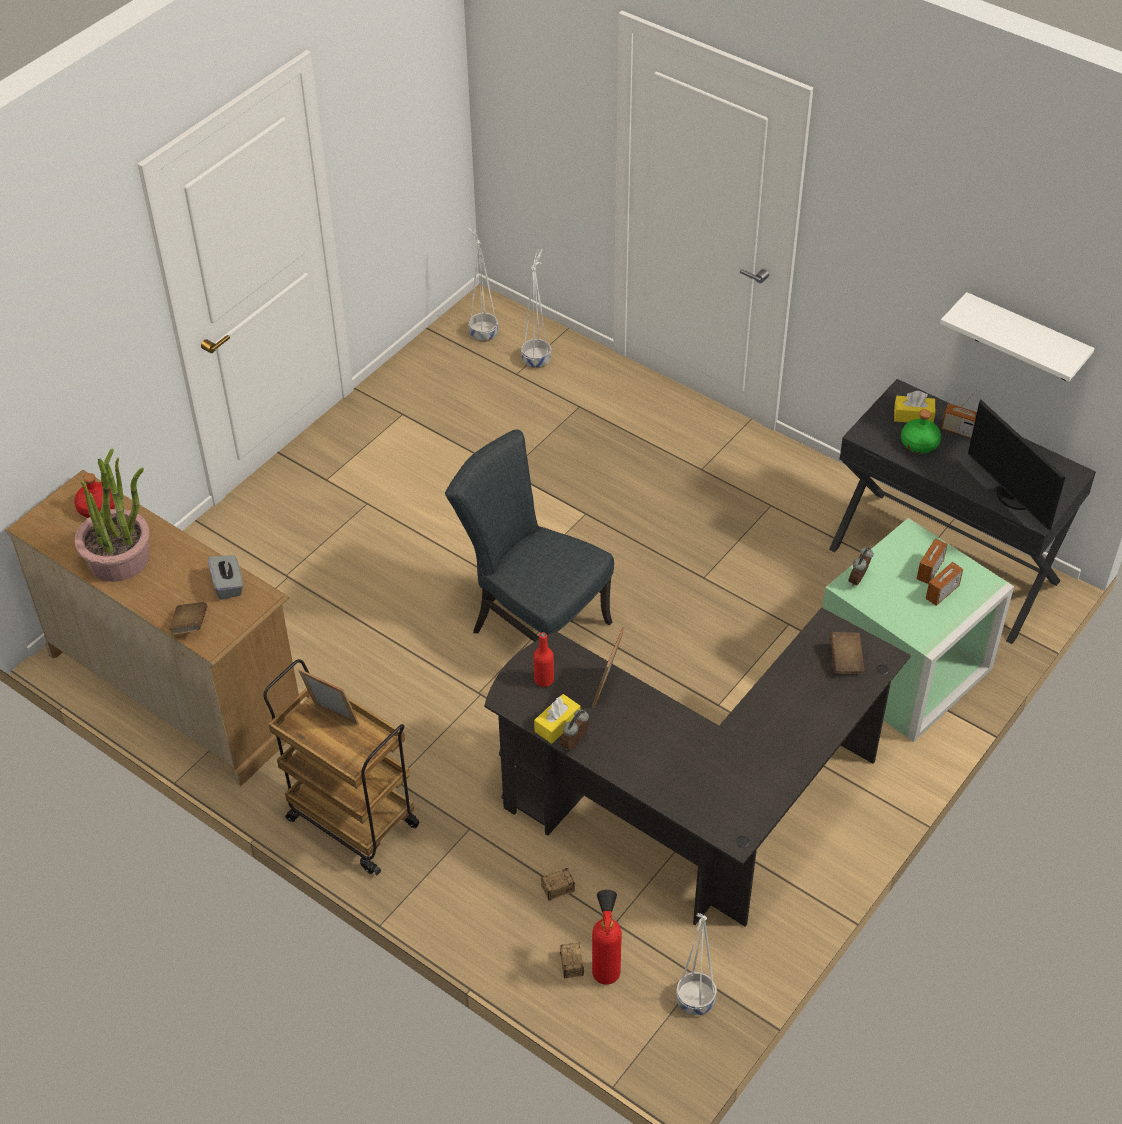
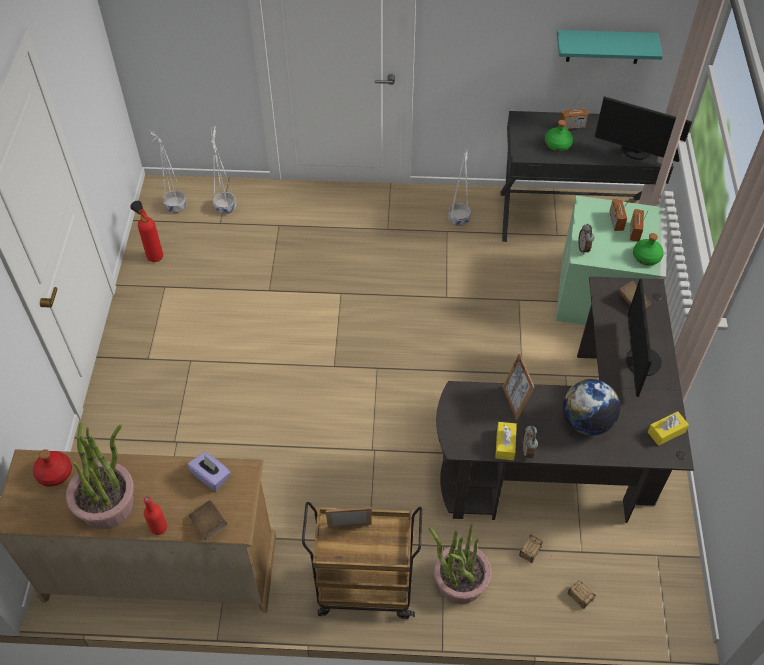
camera: 35 degrees left, 5 degrees up
(228, 585) = (211, 476): grey tissue box -> purple tissue box
(456, 872) = (459, 581): none -> potted plant
(533, 625) = (369, 384): grey chair -> none
(544, 680) = (470, 419): red bottle -> red bottle (159, 527)
(606, 968) = (601, 585): fire extinguisher -> fire extinguisher (153, 255)
(668, 750) = (586, 421): none -> globe
(695, 1000) = (668, 571): white planter -> white planter (459, 219)
(790, 724) = (639, 361): none -> monitor
(913, 416) = (539, 129): yellow tissue box -> yellow tissue box (666, 432)
(928, 627) = (646, 257): none -> green bottle
(1024, 339) = (604, 46): white shelf -> turquoise shelf

